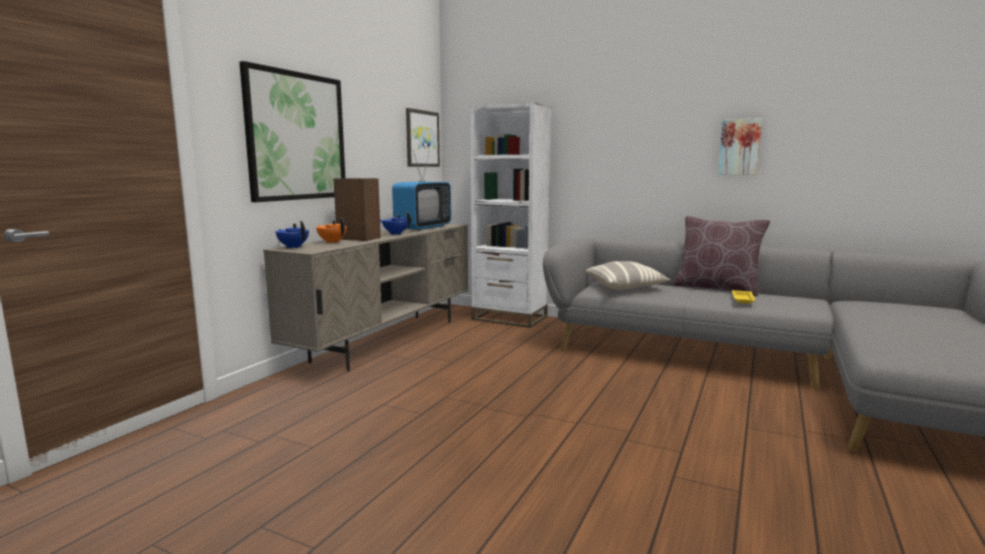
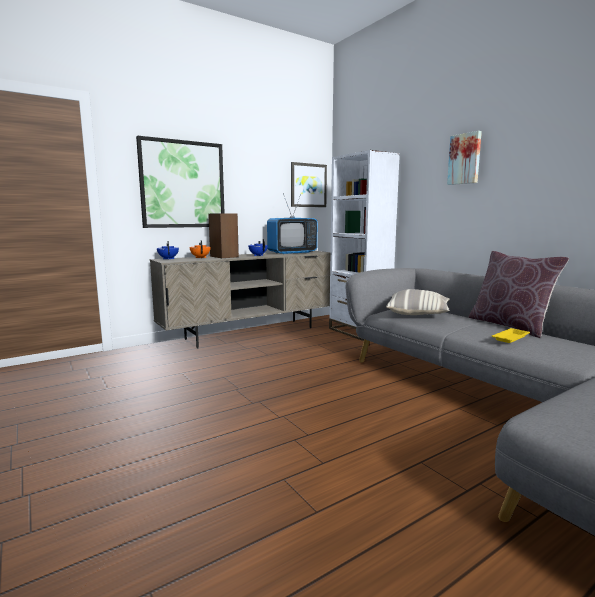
camera: 30 degrees right, 0 degrees up
(739, 147) = (561, 179): picture -> picture (465, 159)

